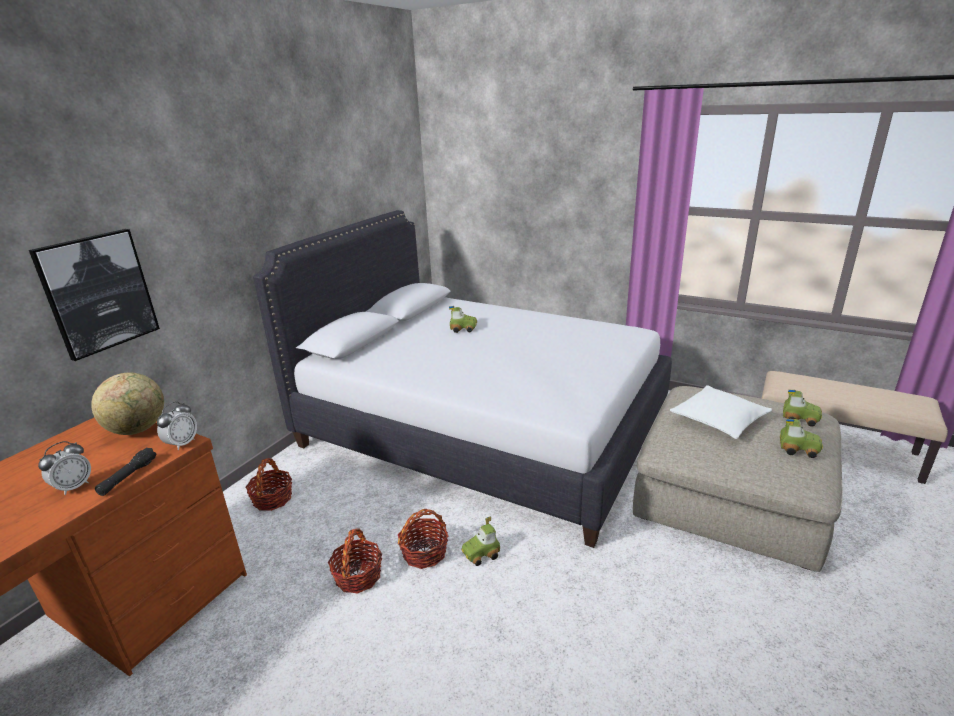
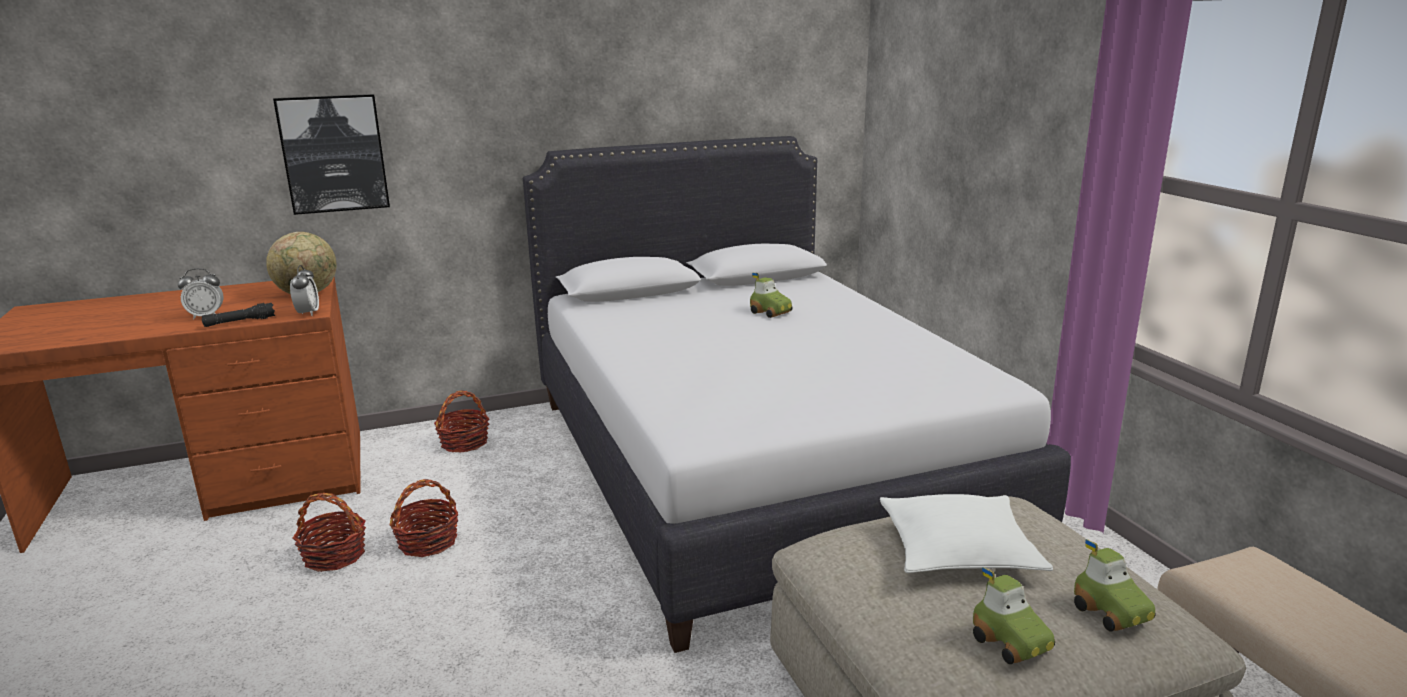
camera: 40 degrees right, 5 degrees down
(182, 444) = (308, 313): alarm clock -> alarm clock turned 75 degrees counterclockwise
(424, 552) = (507, 555): basket -> basket (334, 556)
(481, 554) = (553, 587): toy car -> none

